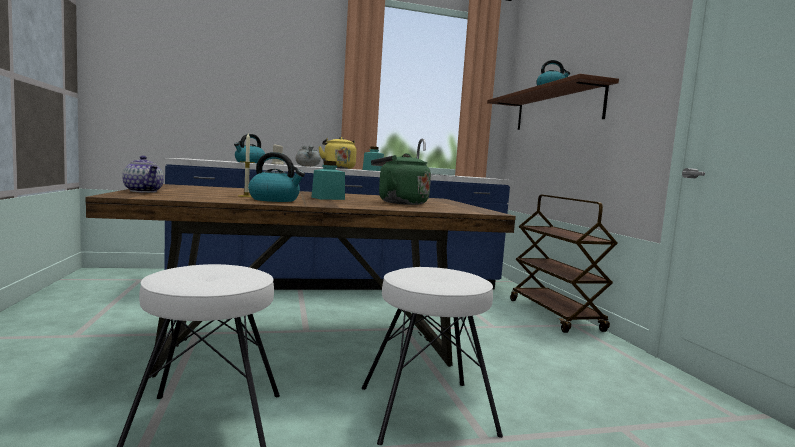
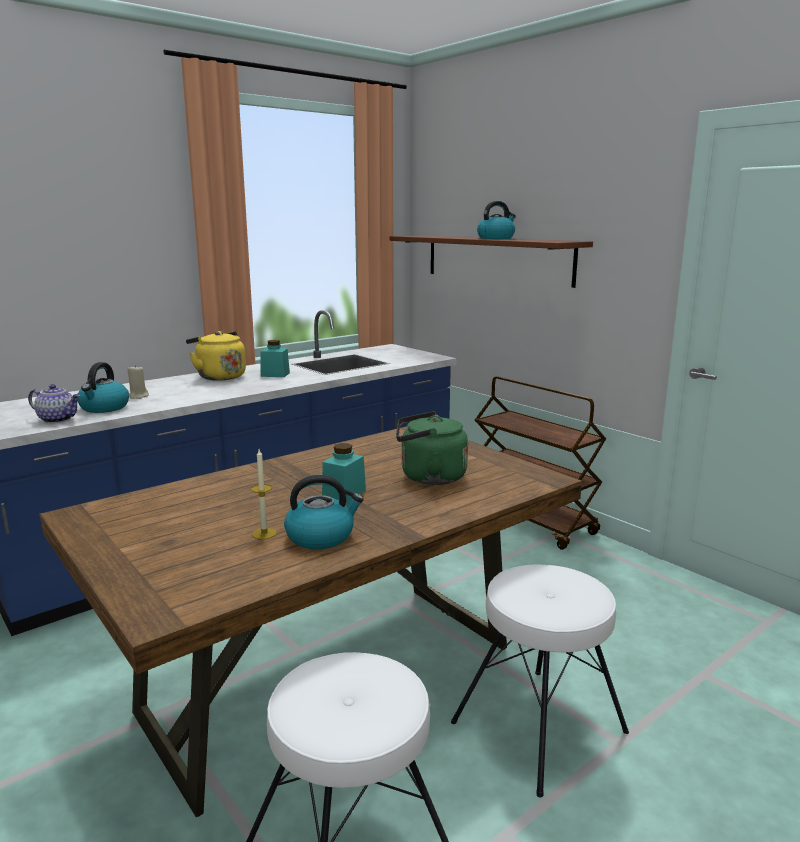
camera: 25 degrees left, 10 degrees up
(144, 191) = (130, 576): teapot -> teapot (58, 419)
(307, 166) = (193, 394): grey cooking pot -> none

